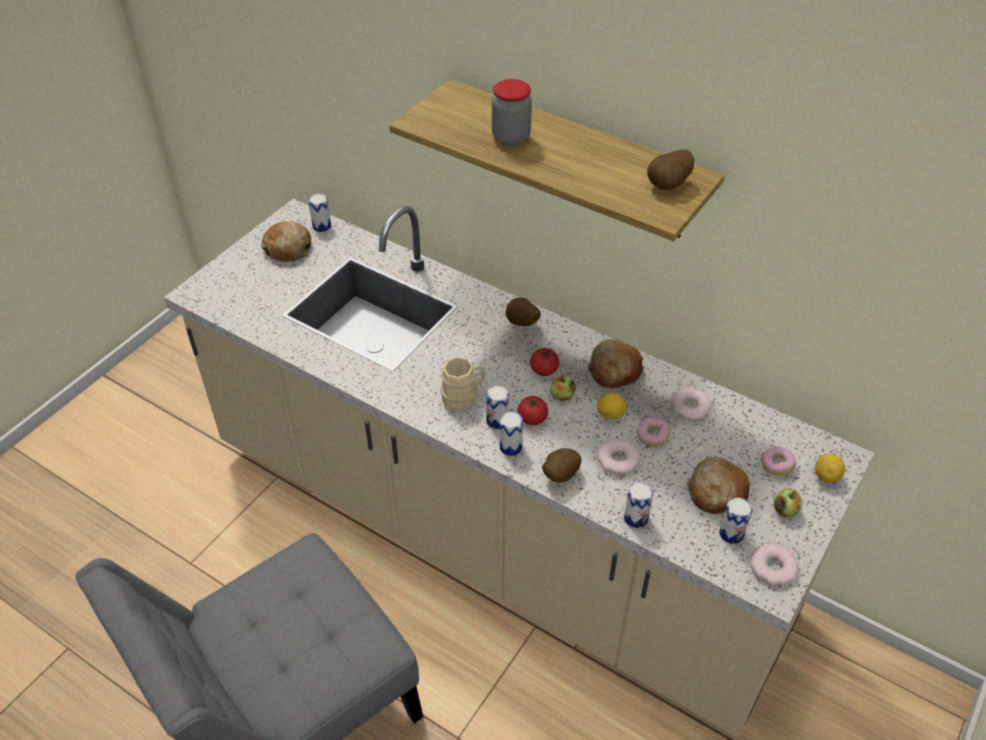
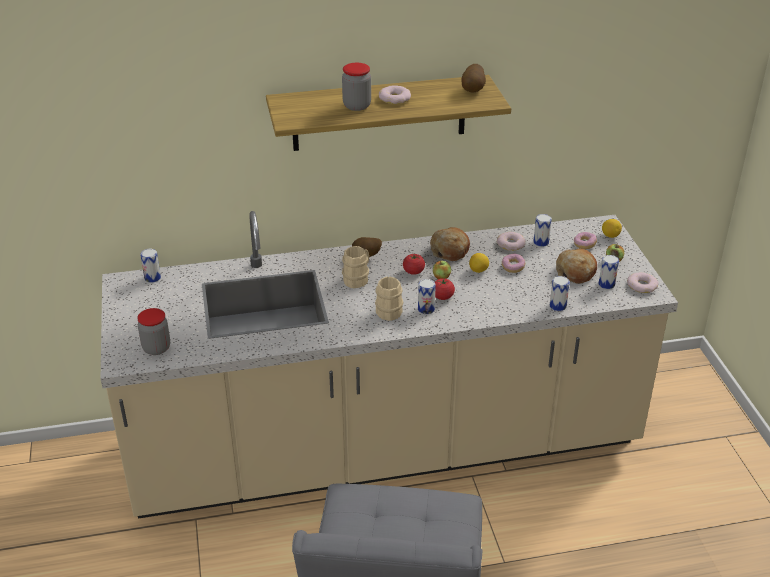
camera: 45 degrees left, 10 degrees down
(234, 297) = (156, 348): none -> jar
(288, 249) = (149, 302): bread -> none
(482, 342) = (358, 278): none -> beige mug
(510, 447) = (452, 316): can -> can (541, 242)
(559, 475) = (495, 312): potato -> none
(618, 460) = (512, 287): donut -> donut (395, 98)

